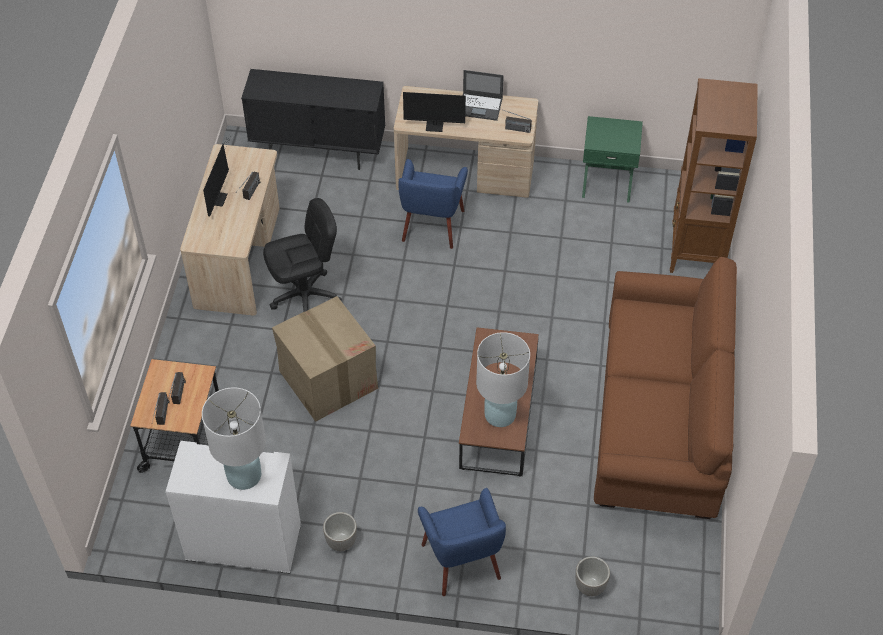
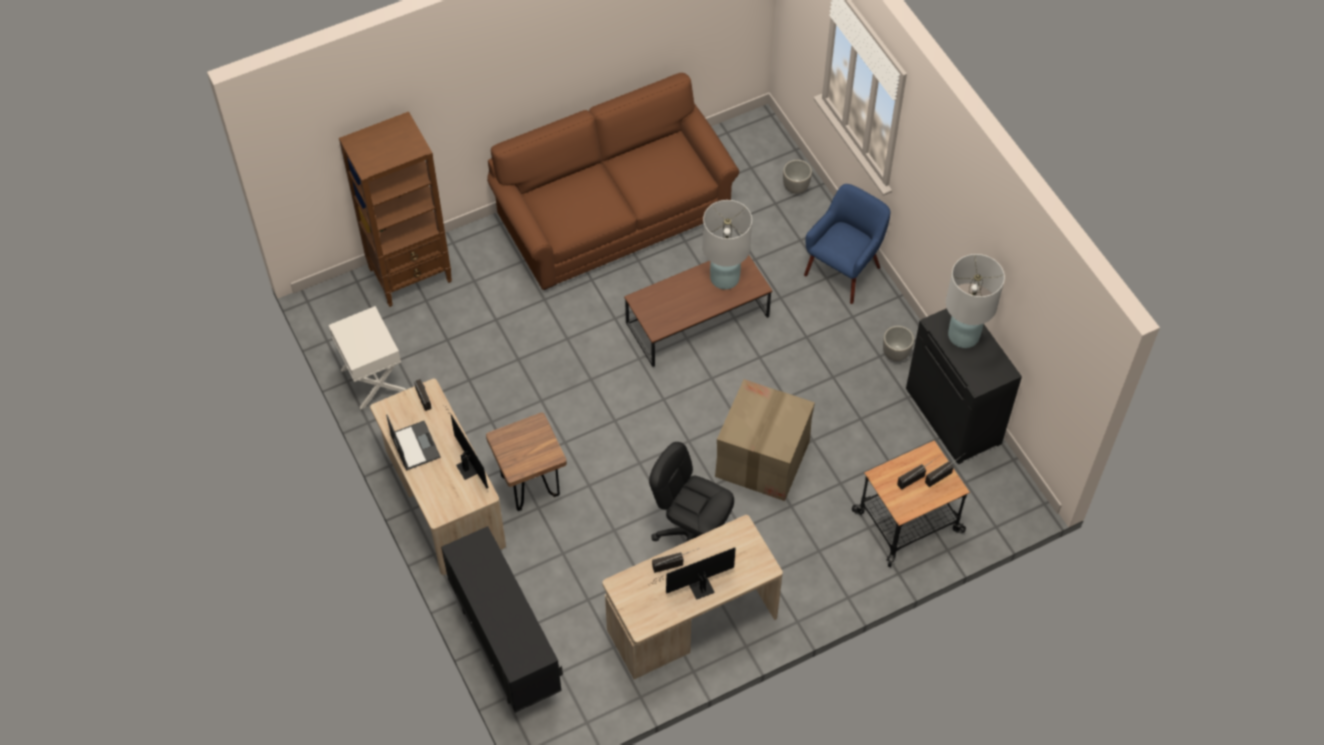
camera: 125 degrees left, 5 degrees up
(243, 543) = (954, 416): white cabinet -> black cabinet
(431, 226) = (530, 488): blue armchair -> brown stool
(607, 183) = (372, 380): green nightstand -> white nightstand

